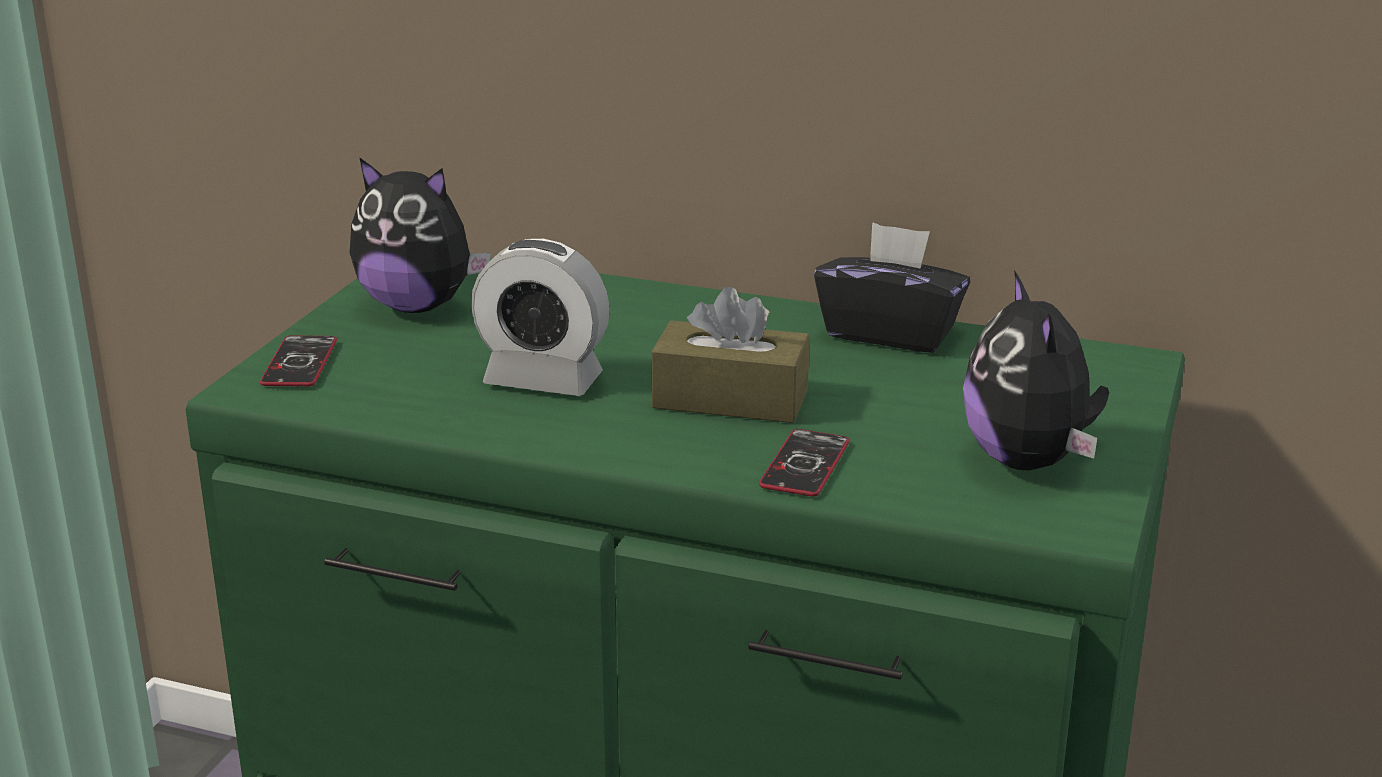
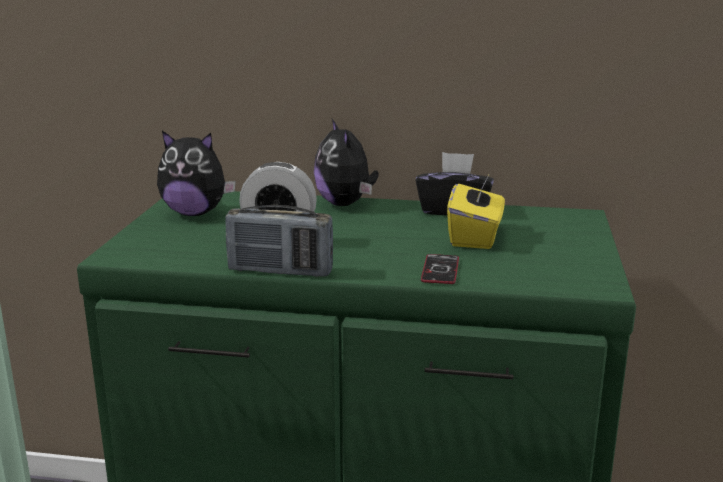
camera: 10 degrees left, 5 degrees down
(299, 363) = (138, 243): phone -> none
(521, 443) = (280, 271): none -> radio
(730, 399) = (385, 244): brown tissue box -> none
(902, 397) = (475, 237): none -> yellow tissue box
(1029, 461) = (556, 260): plush toy -> plush toy (345, 204)

